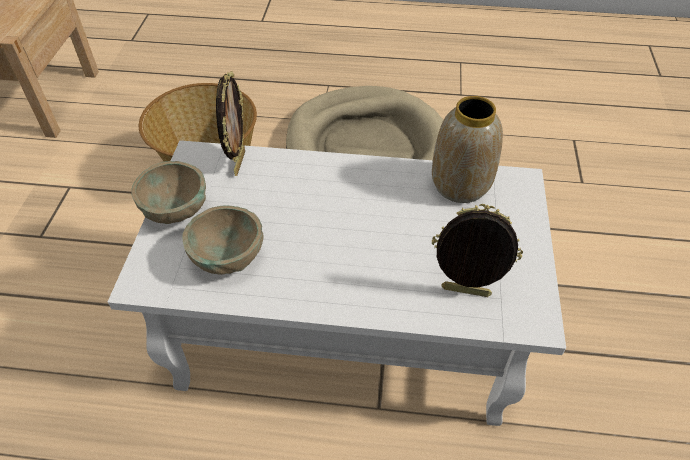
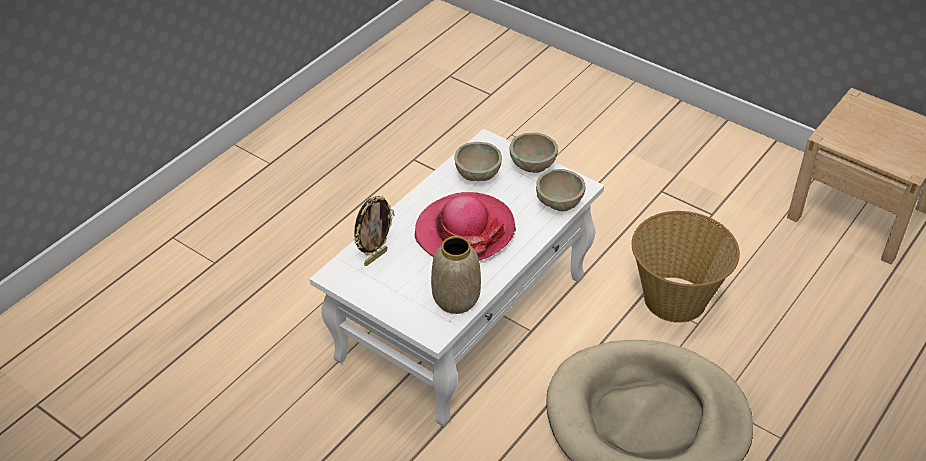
camera: 120 degrees right, 5 degrees down
(238, 163) = (559, 204): picture frame -> beige bowl
(346, 226) = (464, 231): none -> hat

